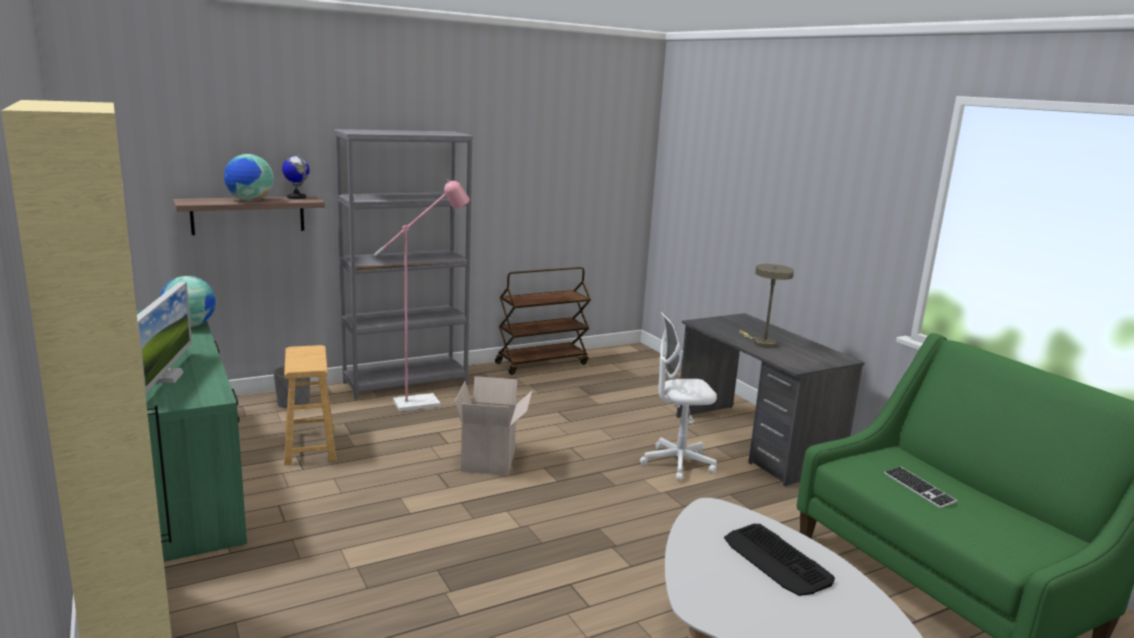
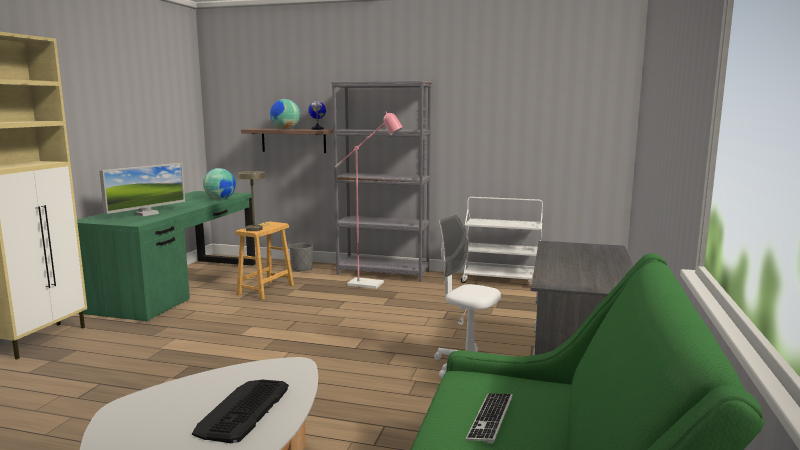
camera: 45 degrees right, 5 degrees down
(490, 461) = (339, 324): cardboard box -> none
(542, 363) = (501, 281): brown cart -> white cart
(761, 343) = (568, 264): beige table lamp -> beige table lamp (255, 228)

